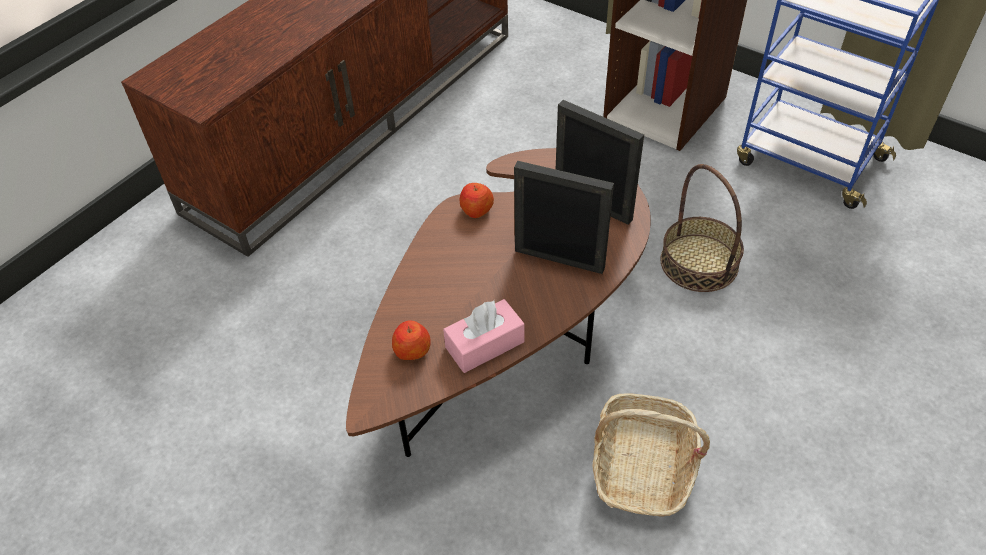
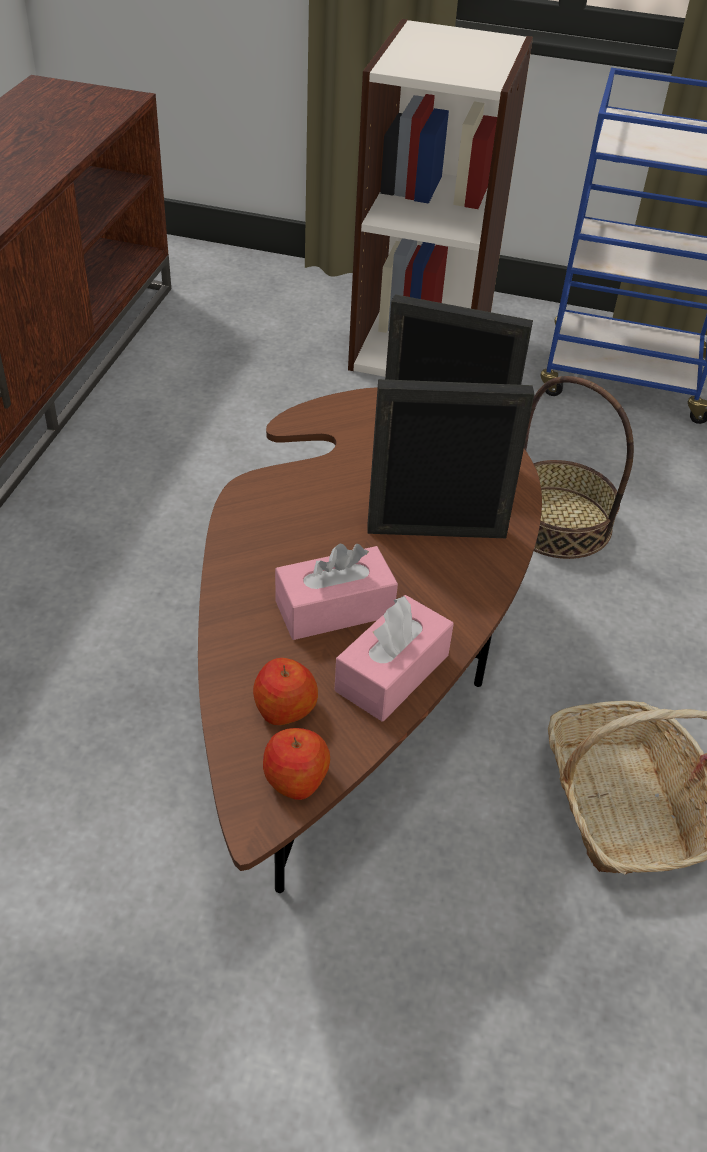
camera: 25 degrees left, 5 degrees down
(470, 296) = (334, 608): none -> pink tissue box
(476, 210) = (282, 489): apple -> apple (295, 778)

